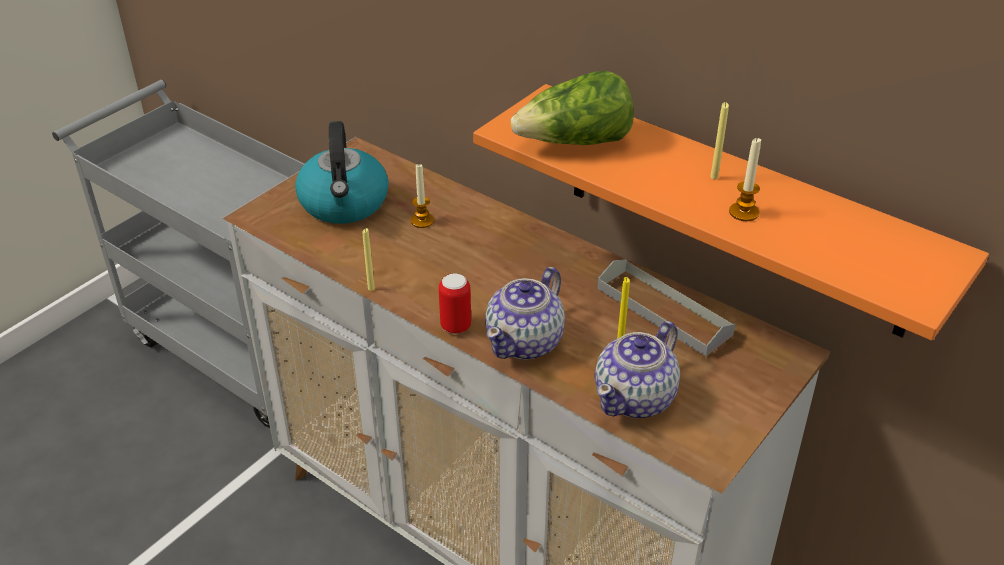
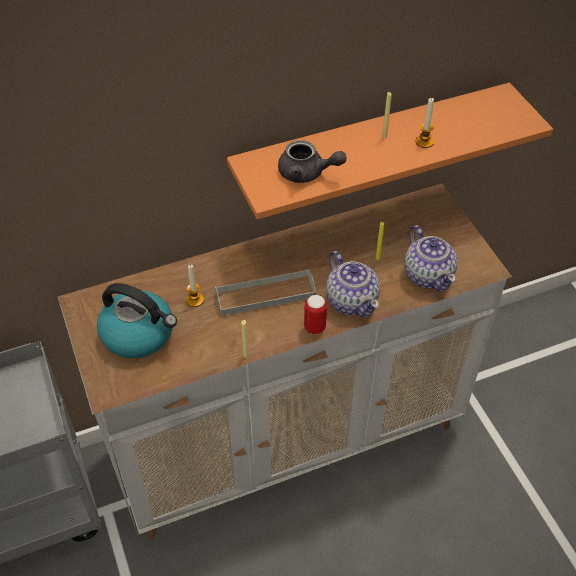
camera: 60 degrees left, 10 degrees up
(575, 143) = (307, 173): lettuce -> grey teapot
(663, 311) = (368, 229): grey tray -> grey tray (265, 295)

